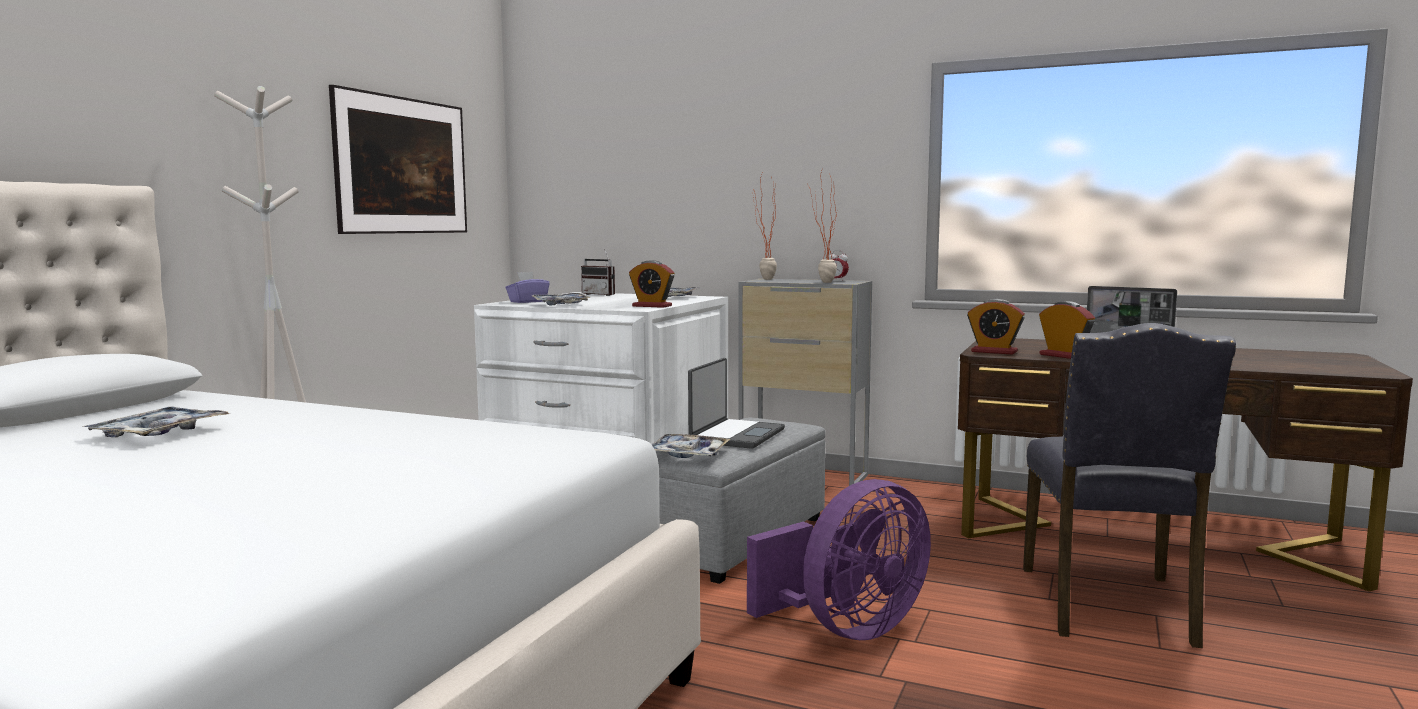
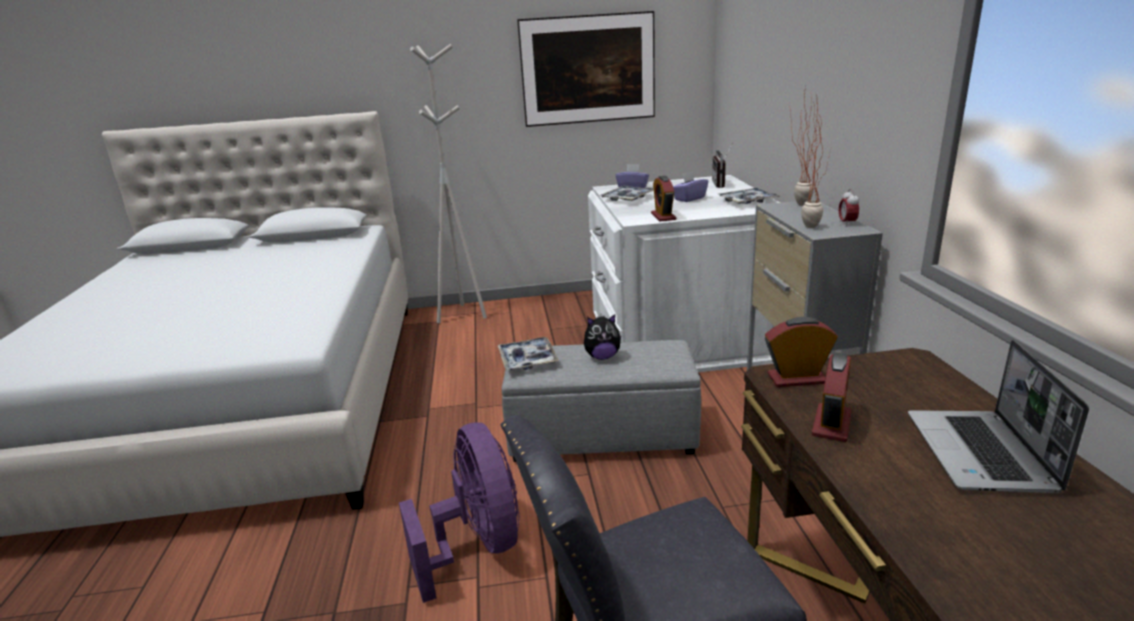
camera: 60 degrees right, 15 degrees up
(159, 433) = (269, 264): tray -> none
(617, 300) = (689, 198): none -> purple tissue box
(736, 435) = (602, 356): laptop -> plush toy
(847, 629) = (477, 545): purple fan -> purple fan turned 135 degrees counterclockwise
(994, 352) = (797, 379): alarm clock -> alarm clock turned 90 degrees clockwise

